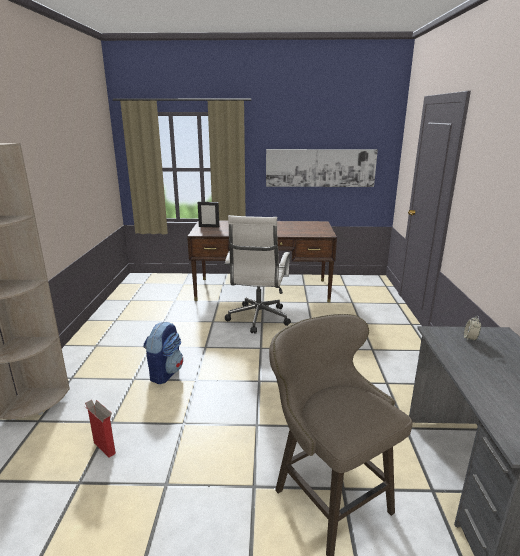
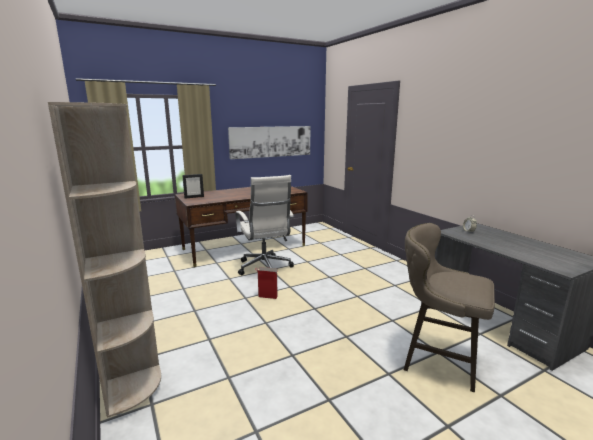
camera: 30 degrees left, 5 degrees down
(104, 447) = (246, 397): cardboard box -> cardboard box (267, 296)
(165, 373) = (233, 325): backpack -> none

